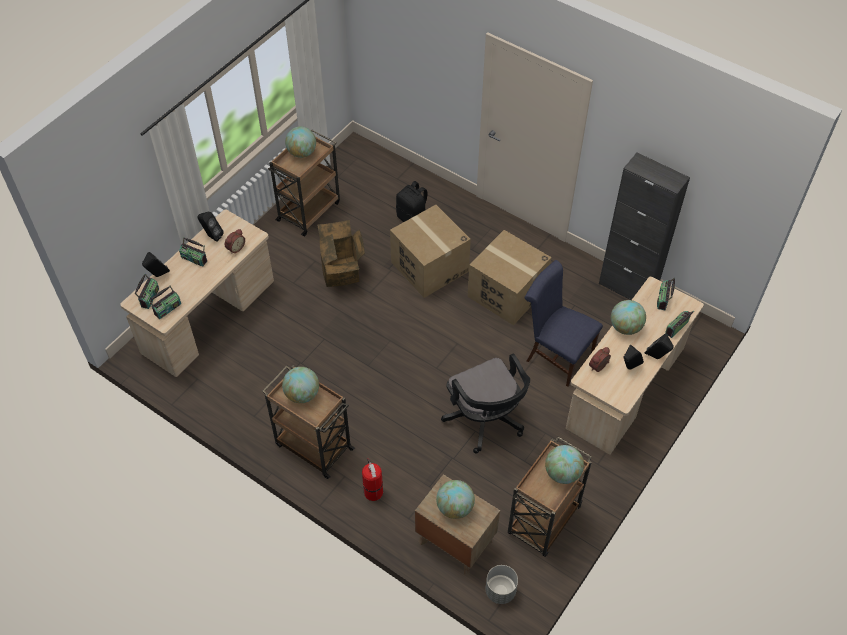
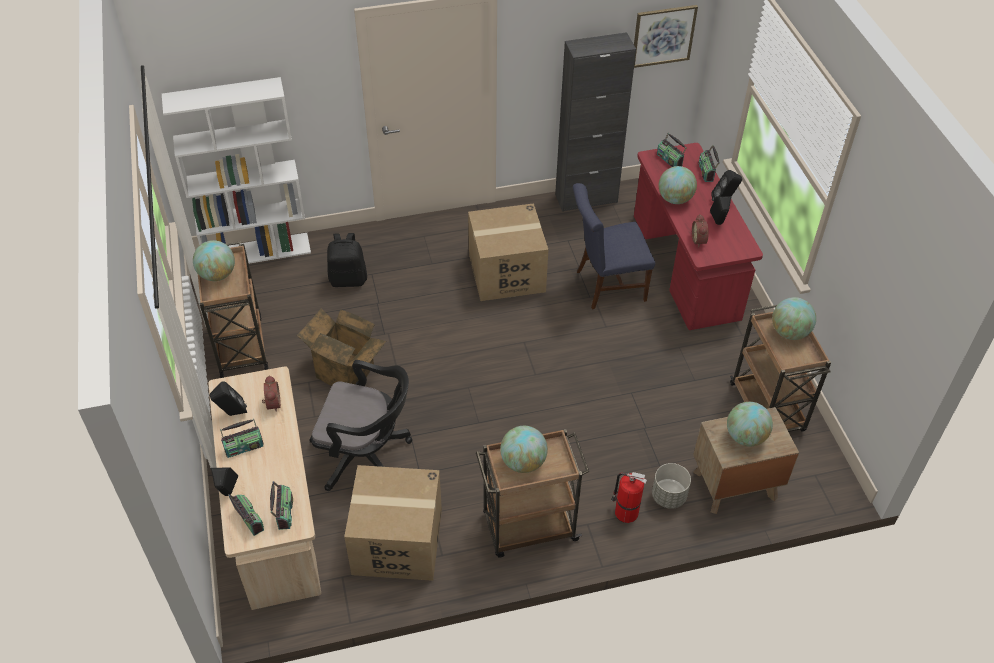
camera: 50 degrees left, 5 degrees down
(388, 161) = (258, 251): none -> white bookcase
(429, 267) = (417, 304): cardboard box -> cardboard box (397, 542)
(486, 421) = (628, 378): black office chair -> black office chair (366, 456)
(500, 591) = (813, 486): grey planter -> grey planter (669, 496)
(626, 389) = (685, 267): beige desk -> red desk
(725, 200) = (663, 35): none -> picture

